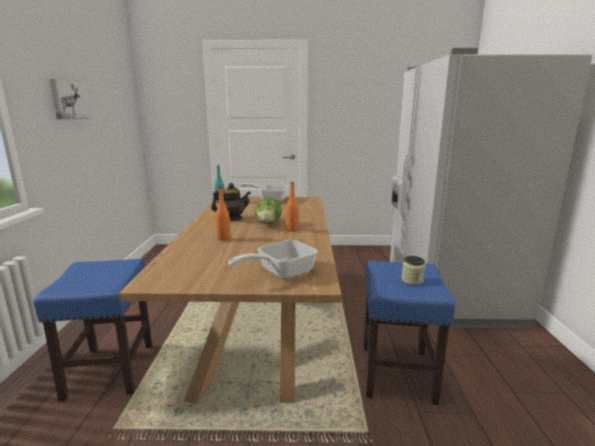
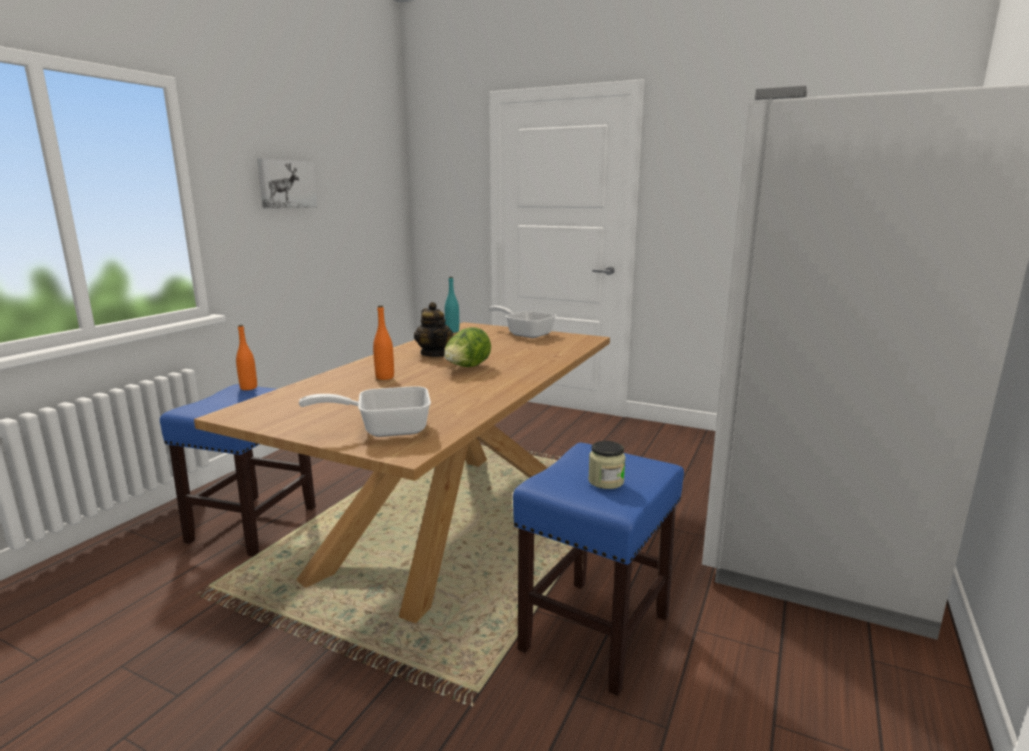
camera: 25 degrees right, 0 degrees up
(232, 219) = (434, 354): teapot -> teapot turned 60 degrees clockwise
(292, 230) = (487, 379): orange bottle -> orange bottle (248, 388)

